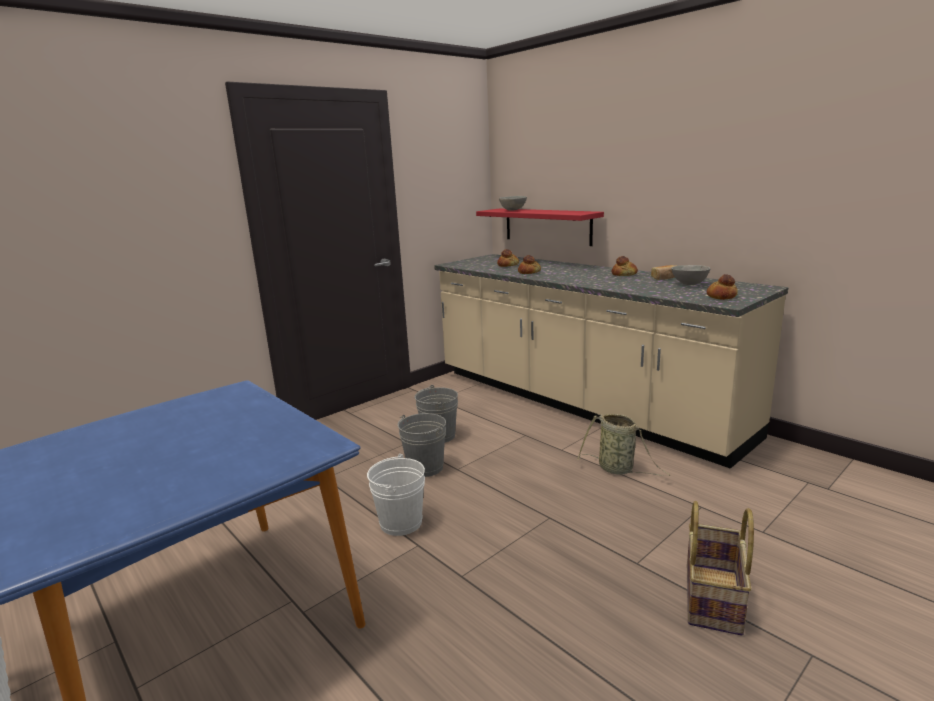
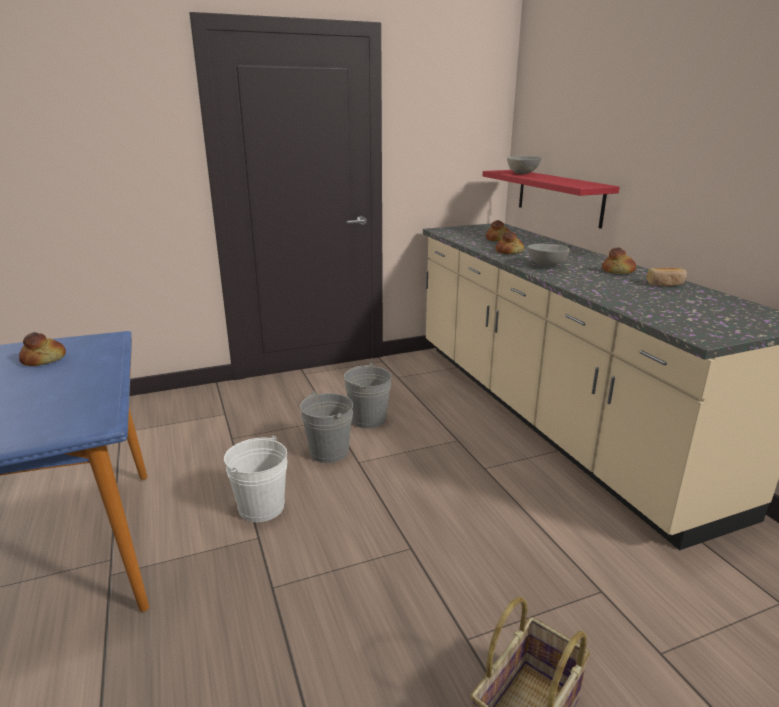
camera: 20 degrees right, 5 degrees up
(618, 469) = (532, 511): basket -> none
(688, 284) = (685, 298): grey bowl -> grey bowl (545, 265)
(722, 296) = (707, 325): bread -> bread (44, 360)

